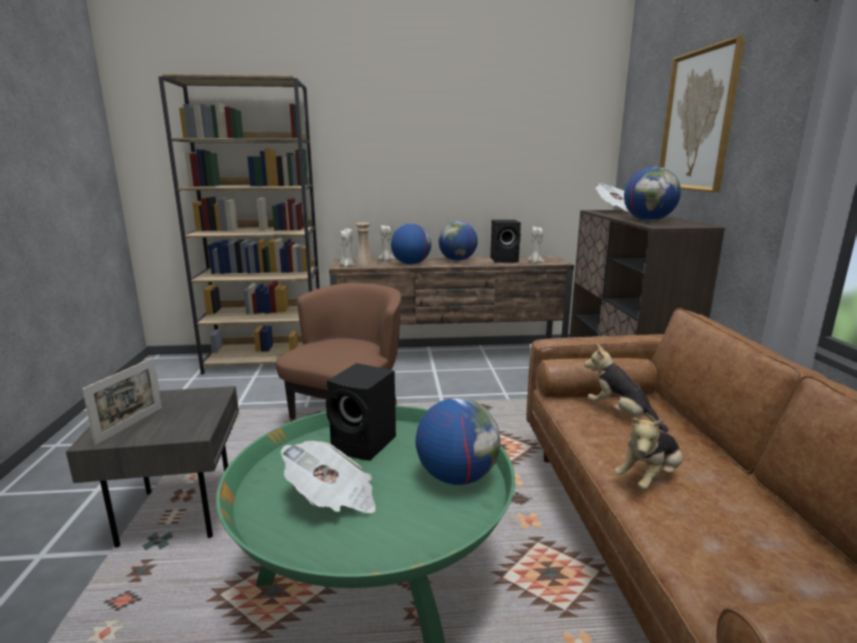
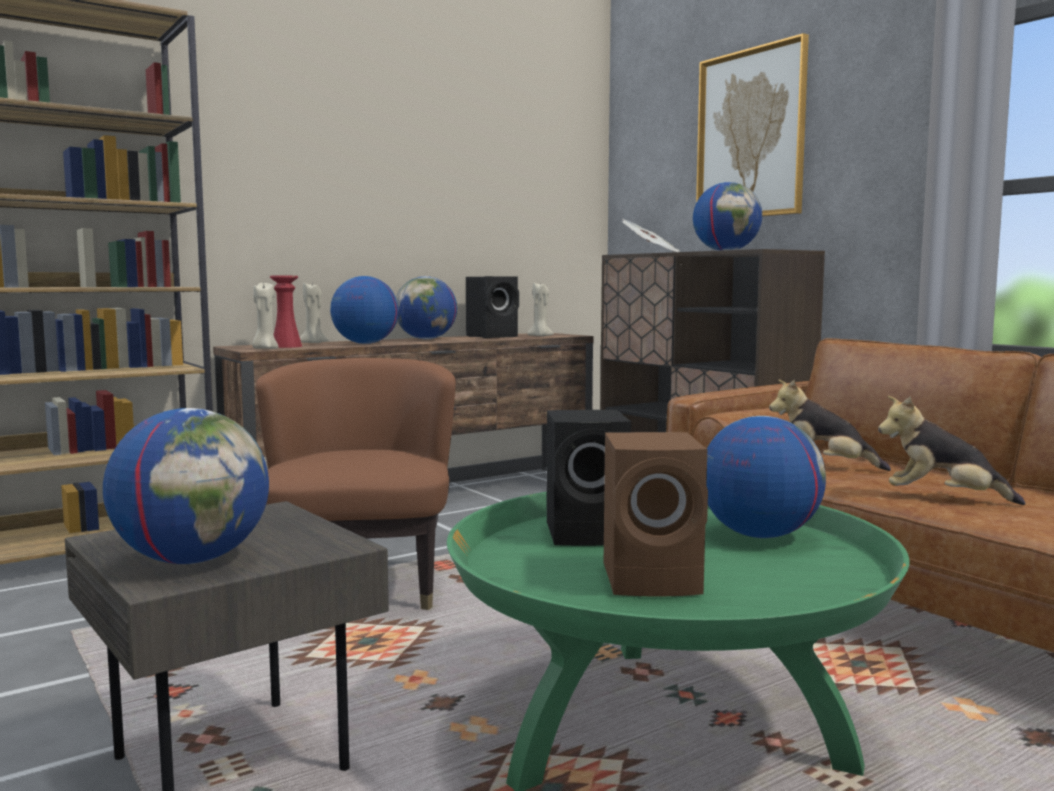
camera: 30 degrees left, 10 degrees down
(130, 425) = (193, 560): picture frame -> globe
(333, 498) = (655, 579): newspaper -> brown speaker
(364, 264) = (286, 346): beige vase -> red vase
(649, 478) = (943, 499): plush toy -> plush toy turned 90 degrees clockwise

